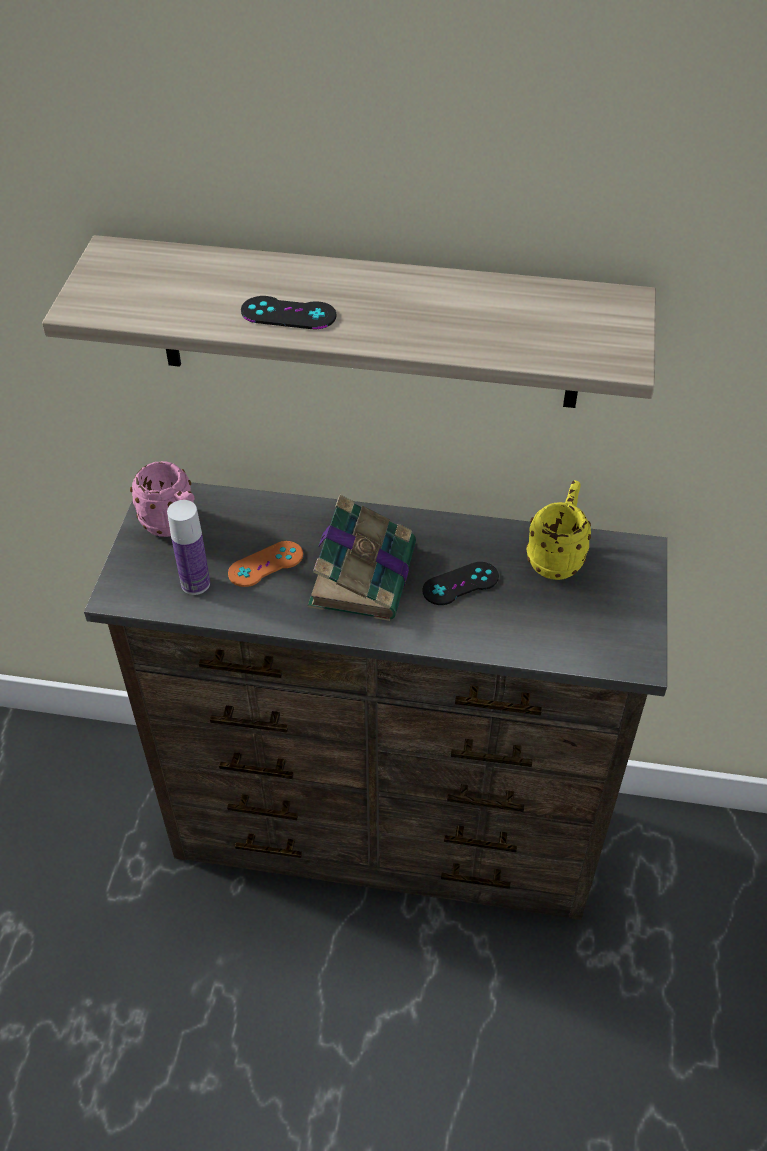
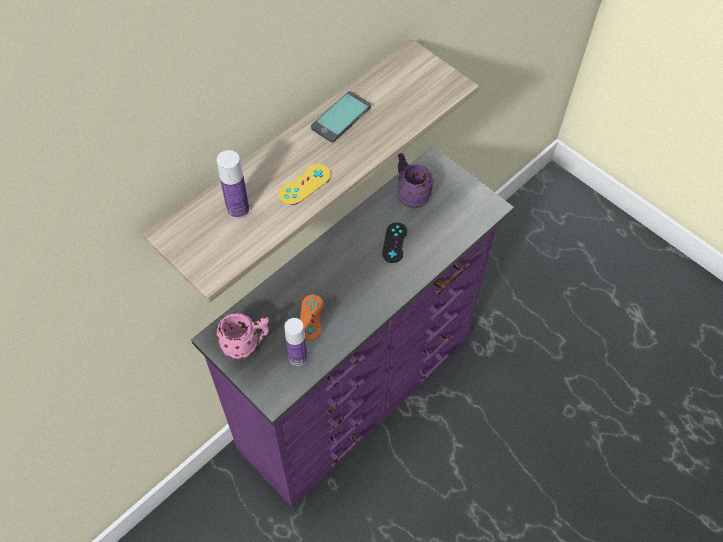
camera: 55 degrees left, 10 degrees up
(194, 282) = (238, 209): none -> bottle
(288, 313) = (304, 184): black game controller -> yellow game controller
(363, 573) = (354, 278): book -> none
(386, 836) = (360, 395): brown dresser -> purple dresser
(434, 292) = (341, 118): none -> phone
(557, 556) = (410, 194): yellow mug -> purple mug

